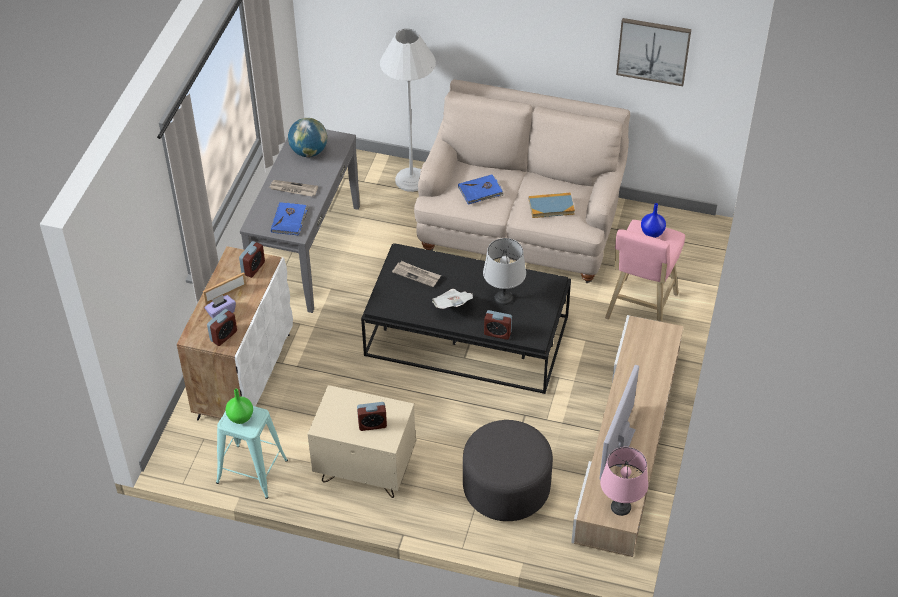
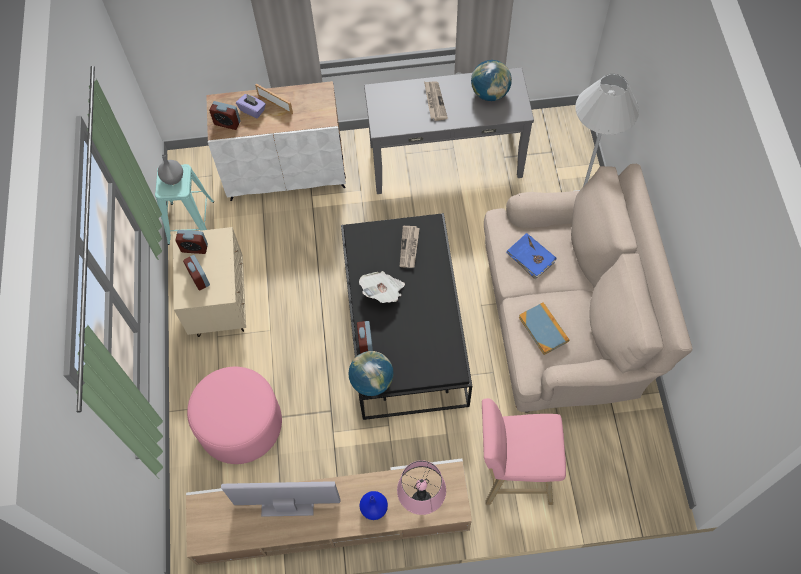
camera: 70 degrees right, 15 degrees up
(240, 418) = (172, 178): green vase -> grey vase
(253, 268) = (314, 111): alarm clock -> alarm clock (194, 248)
(290, 220) = (394, 115): blue book -> none
(503, 298) = (413, 332): grey table lamp -> none
(506, 488) = (240, 425): grey ottoman -> pink ottoman
(536, 339) = (372, 381): none -> globe
(621, 507) = (212, 532): pink table lamp -> pink table lamp (421, 501)
(652, 233) = (545, 441): blue vase -> blue vase (374, 509)
(653, 51) = (730, 329): picture -> none

